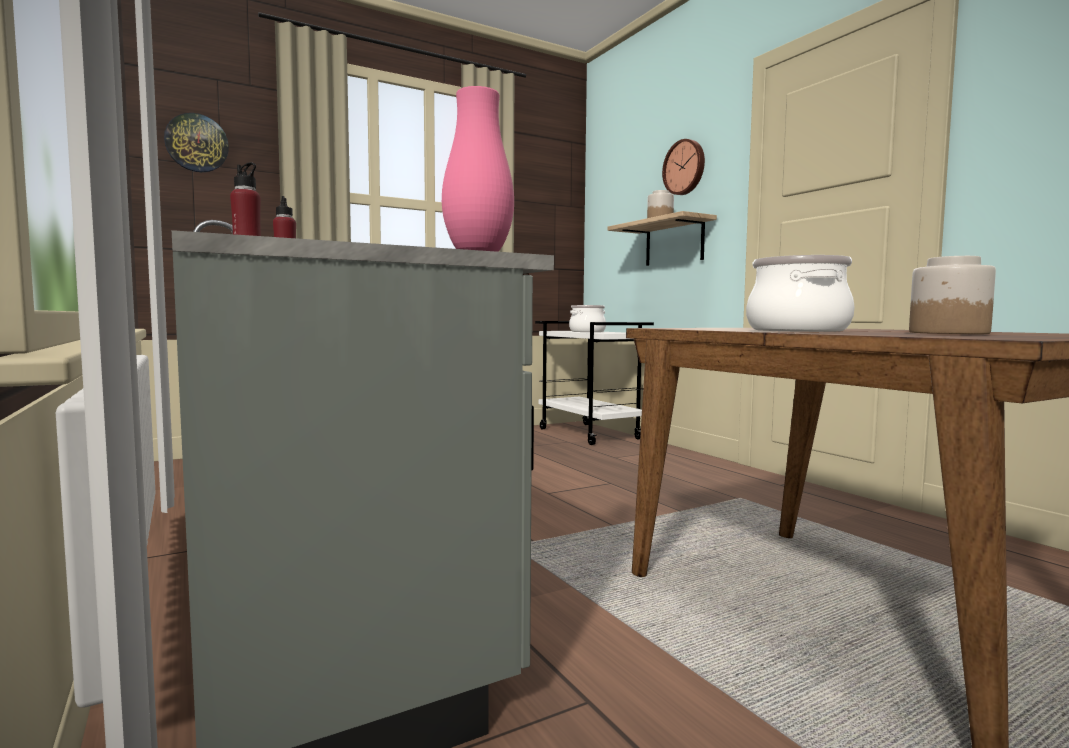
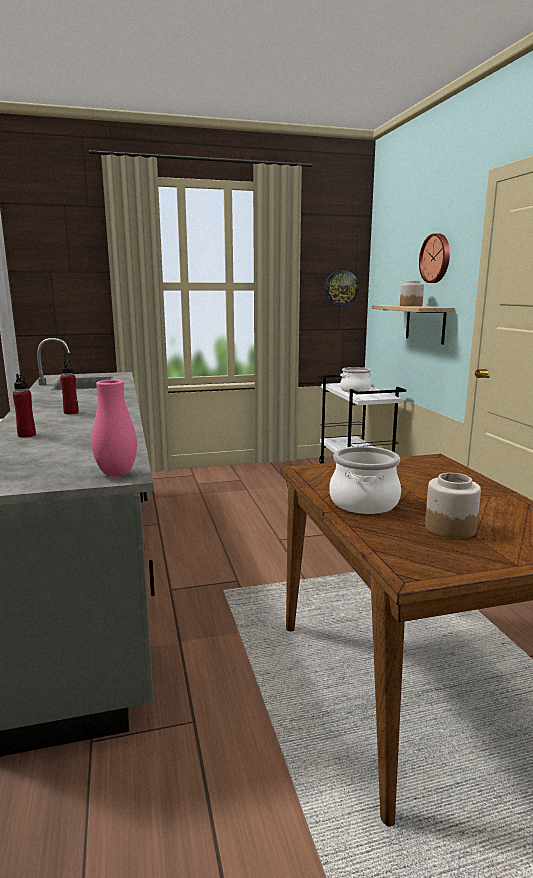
camera: 15 degrees right, 10 degrees up
(197, 143) = (52, 256): wall clock -> wall clock (341, 288)

